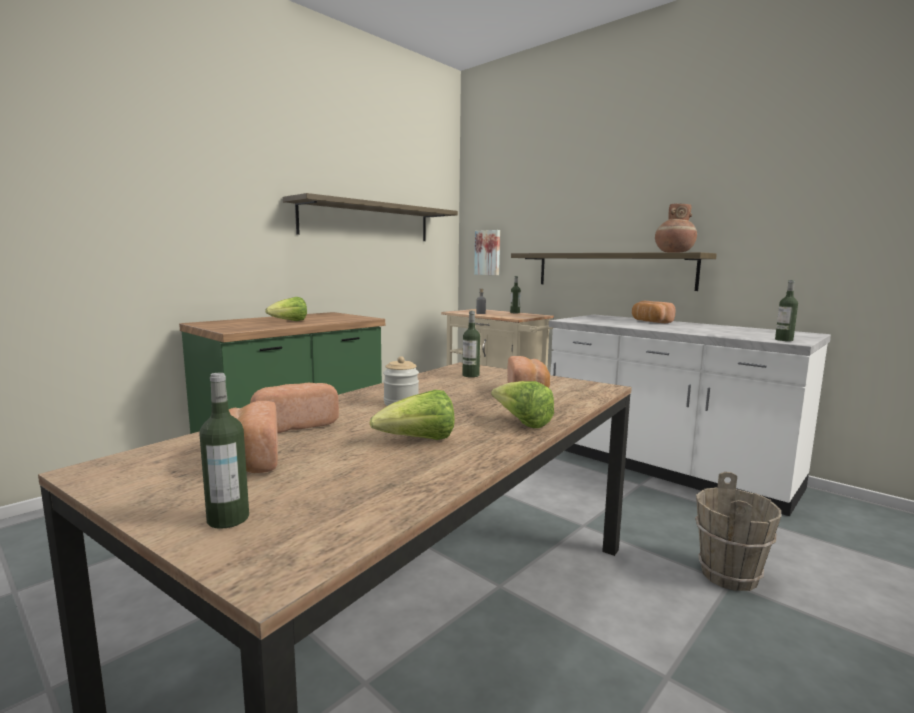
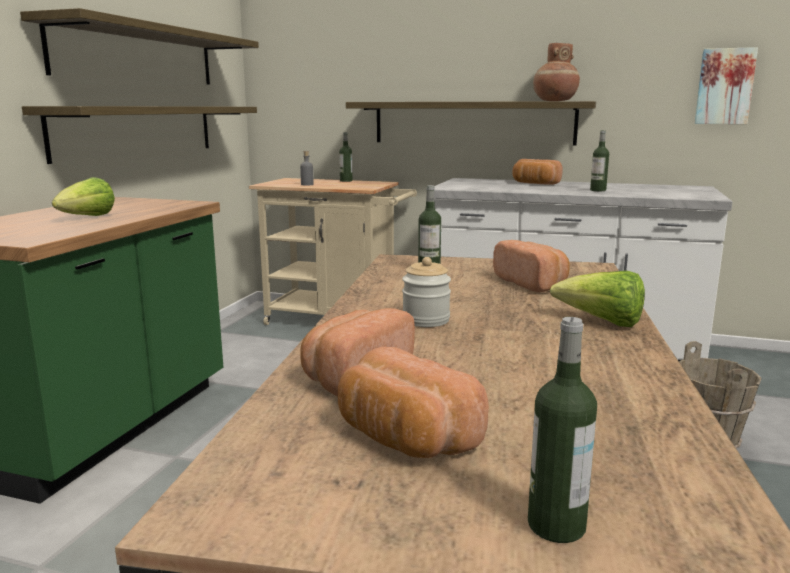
camera: 25 degrees left, 5 degrees up
(362, 270) = (138, 130): none -> shelf
(418, 441) = (547, 366): lettuce -> none
(488, 252) = (294, 101): picture -> picture (724, 86)
(784, 340) = (697, 196): bottle -> bottle (598, 190)

